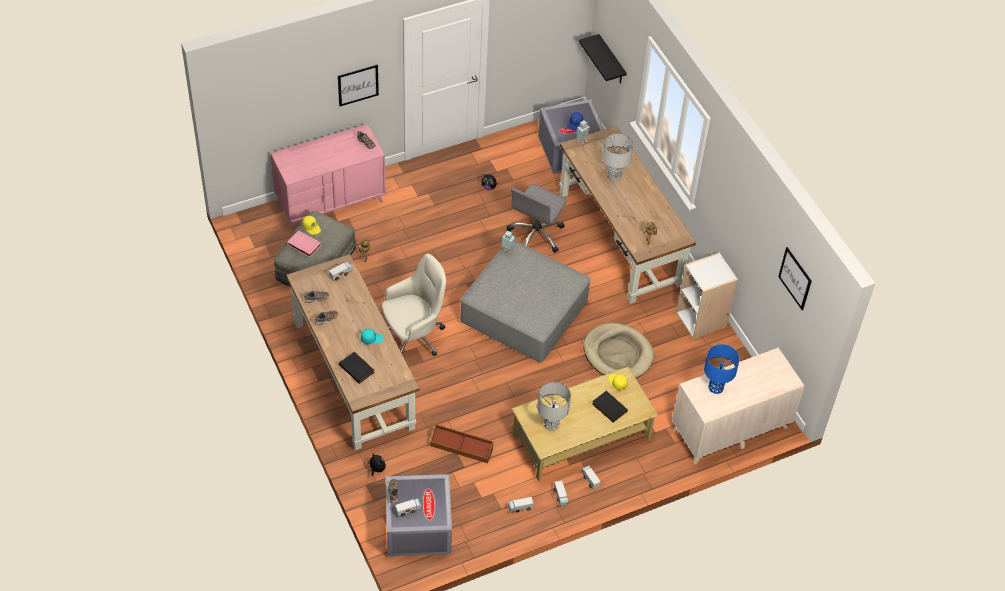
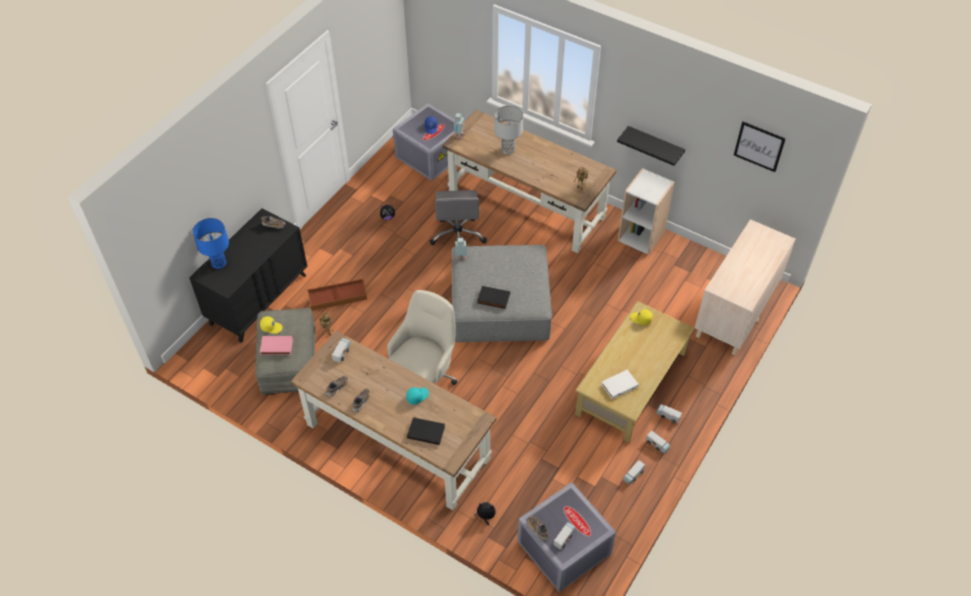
camera: 30 degrees left, 0 degrees up
(331, 202) = (258, 299): pink dresser -> black dresser
(358, 85) = (245, 171): picture -> none
(461, 447) = (542, 451): brown storage box -> brown storage box (338, 298)
(551, 424) = (619, 385): white table lamp -> white book
(608, 408) = (652, 344): black book -> black book (493, 299)
(611, 61) = (443, 55): black shelf -> black shelf (655, 145)
(618, 354) = (602, 298): beige dog bed -> none
(715, 387) = (734, 277): blue table lamp -> blue table lamp (219, 263)

